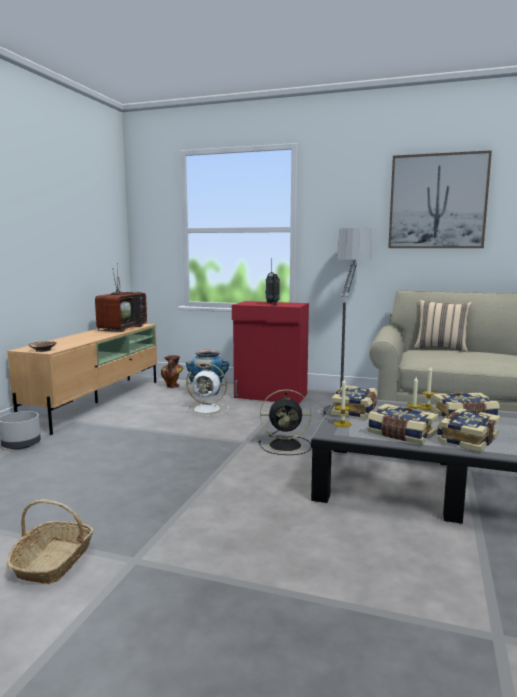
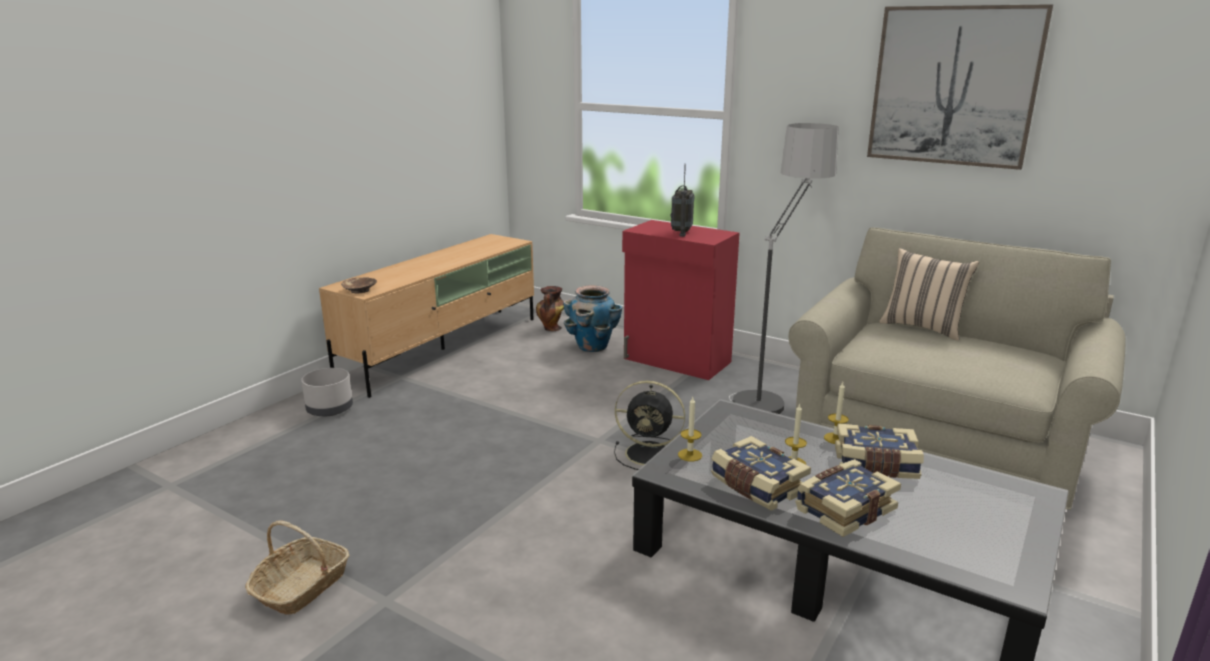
camera: 15 degrees right, 10 degrees up
(122, 328) = (482, 248): television -> none
(208, 409) = (578, 376): white fan -> none
(355, 411) = (725, 432): book -> none

